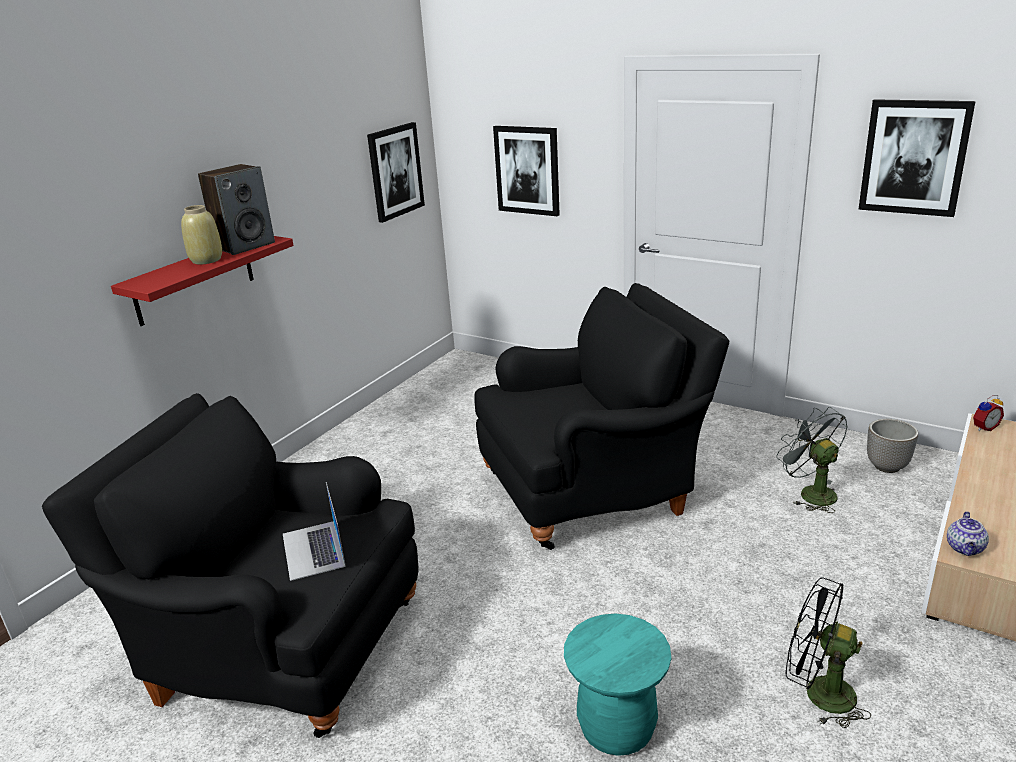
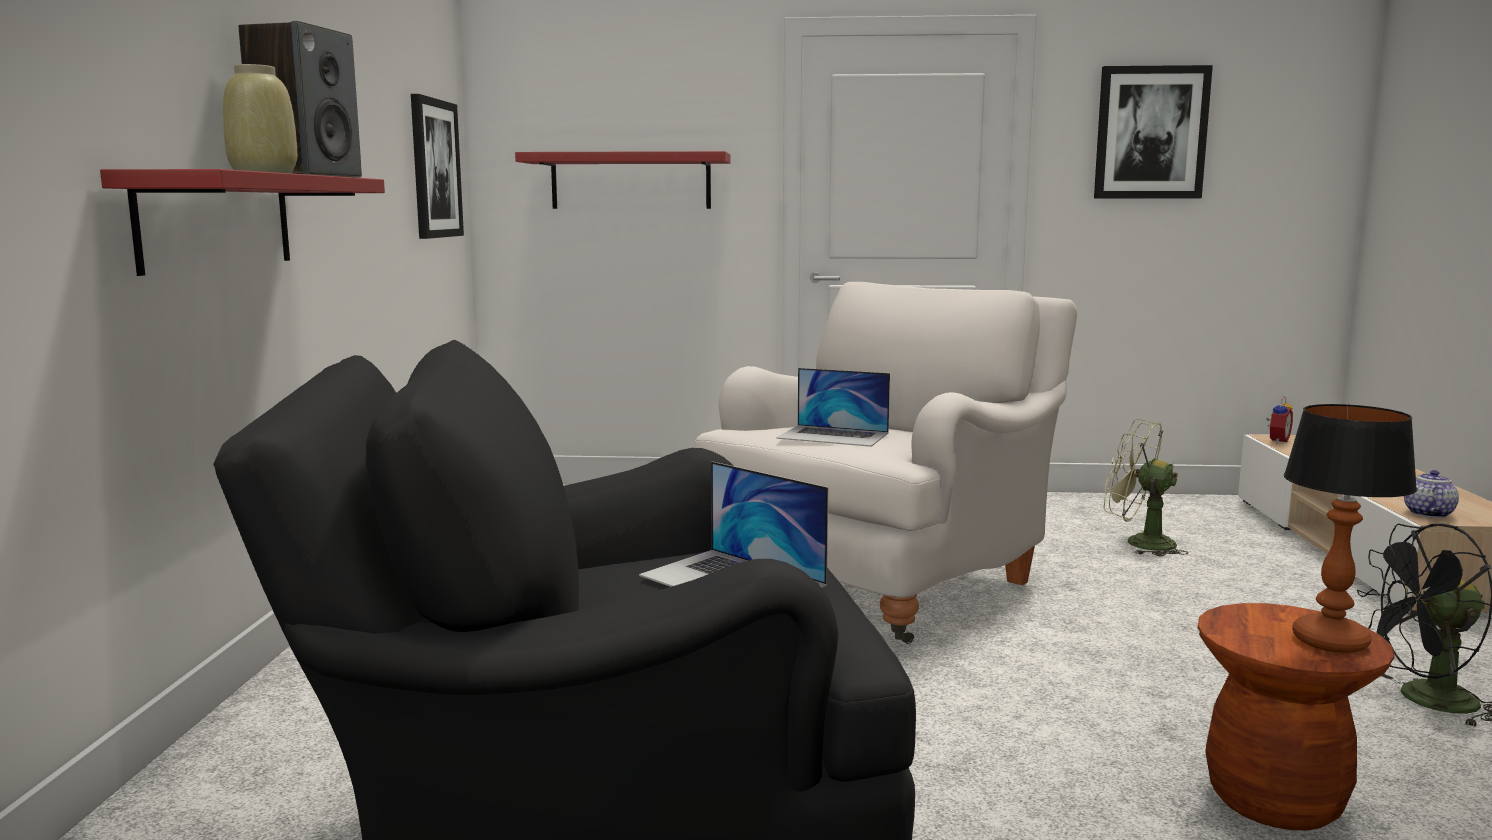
camera: 30 degrees left, 15 degrees down
(527, 170) = (631, 181): picture -> red shelf
(535, 411) = (833, 435): none -> laptop
(594, 490) = (883, 581): black armchair -> white armchair
(617, 729) = (1274, 800): turquoise stool -> brown stool
(627, 663) = (1328, 641): none -> table lamp
(811, 493) = (1139, 543): grey fan -> green fan
(887, 467) = (1180, 513): planter -> none
(965, 549) = (1427, 513): teapot -> teapot turned 150 degrees counterclockwise

